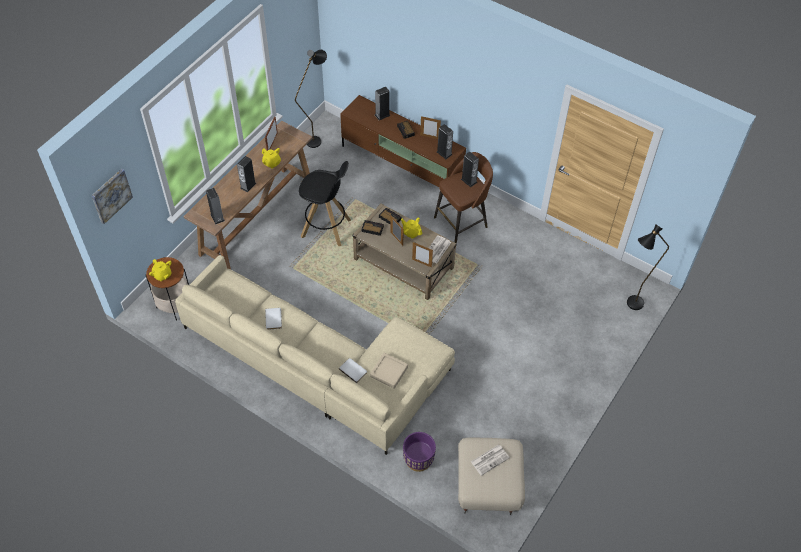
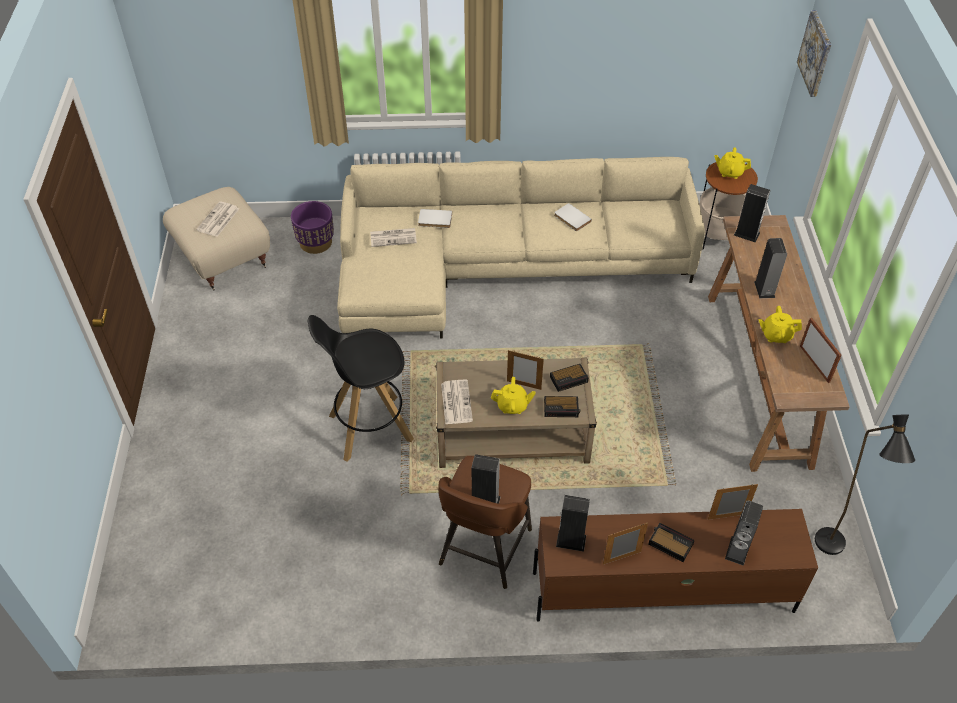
camera: 145 degrees right, 5 degrees down
(327, 228) = (658, 418): black stool -> black stool (369, 428)
(389, 372) = (394, 237): beige tray -> newspaper
(422, 263) = (461, 373): picture frame -> picture frame (727, 516)
(630, 306) = (135, 565): black floor lamp -> none

